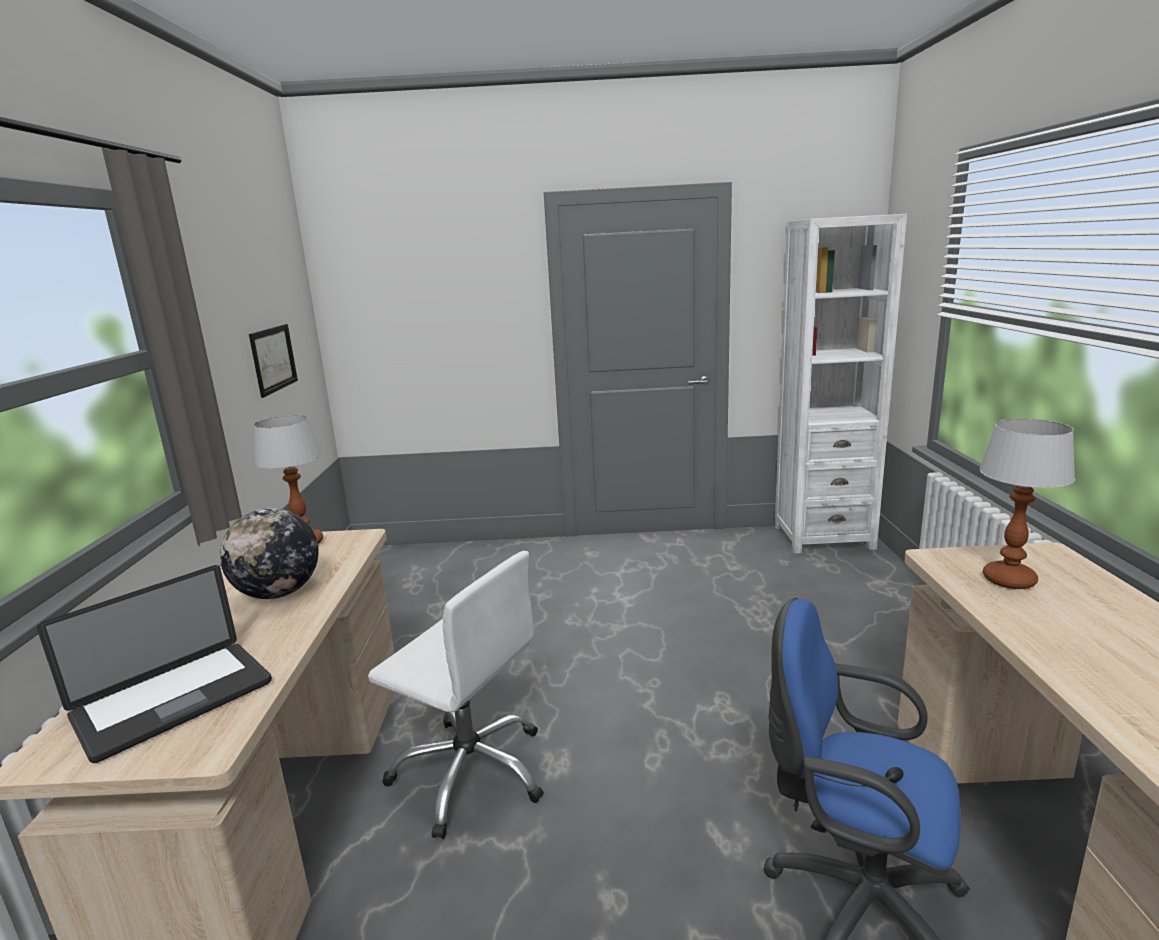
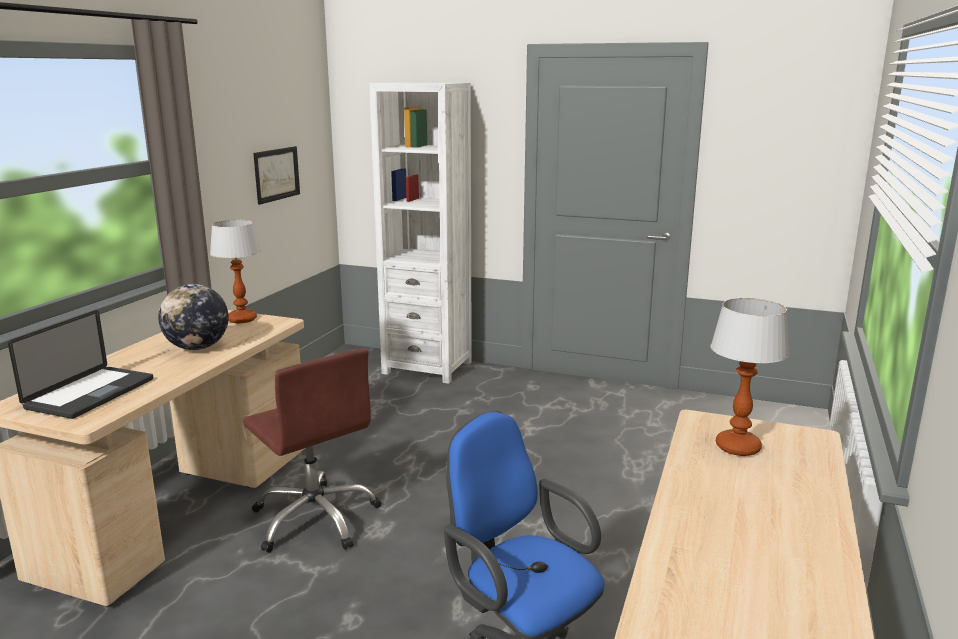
camera: 20 degrees right, 0 degrees up
(174, 700) = (90, 394): laptop -> laptop turned 45 degrees counterclockwise
(471, 772) = (316, 518): white office chair -> brown office chair
(823, 537) = (770, 415): white bookcase -> white bookcase (427, 367)

